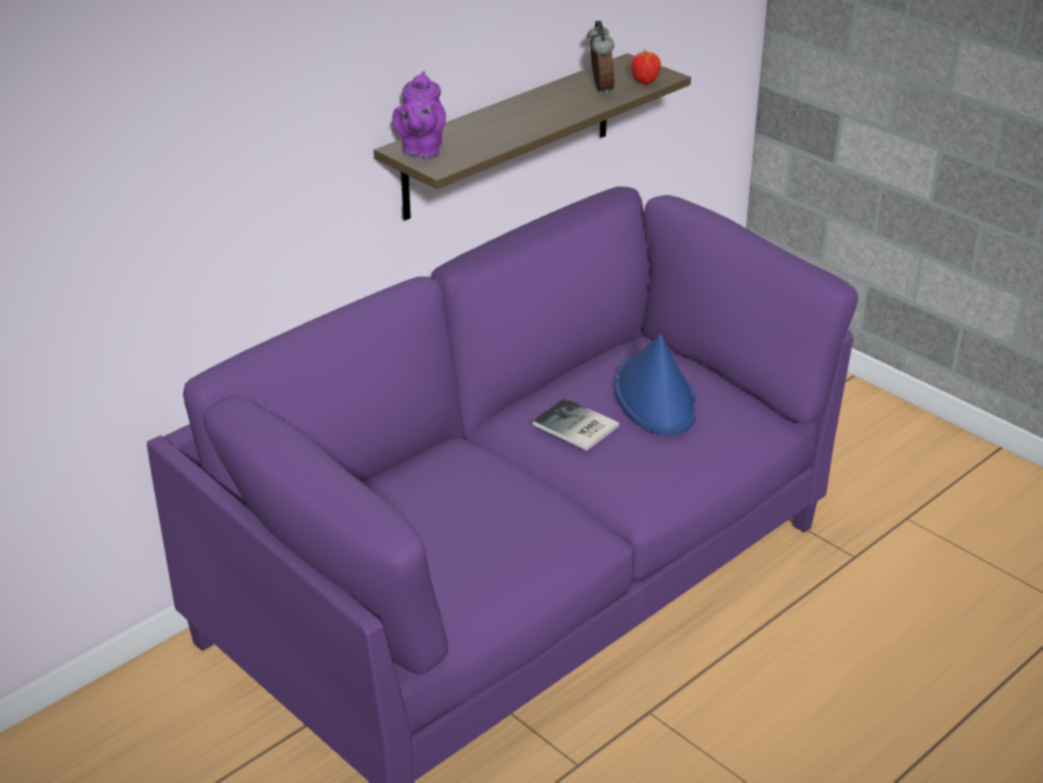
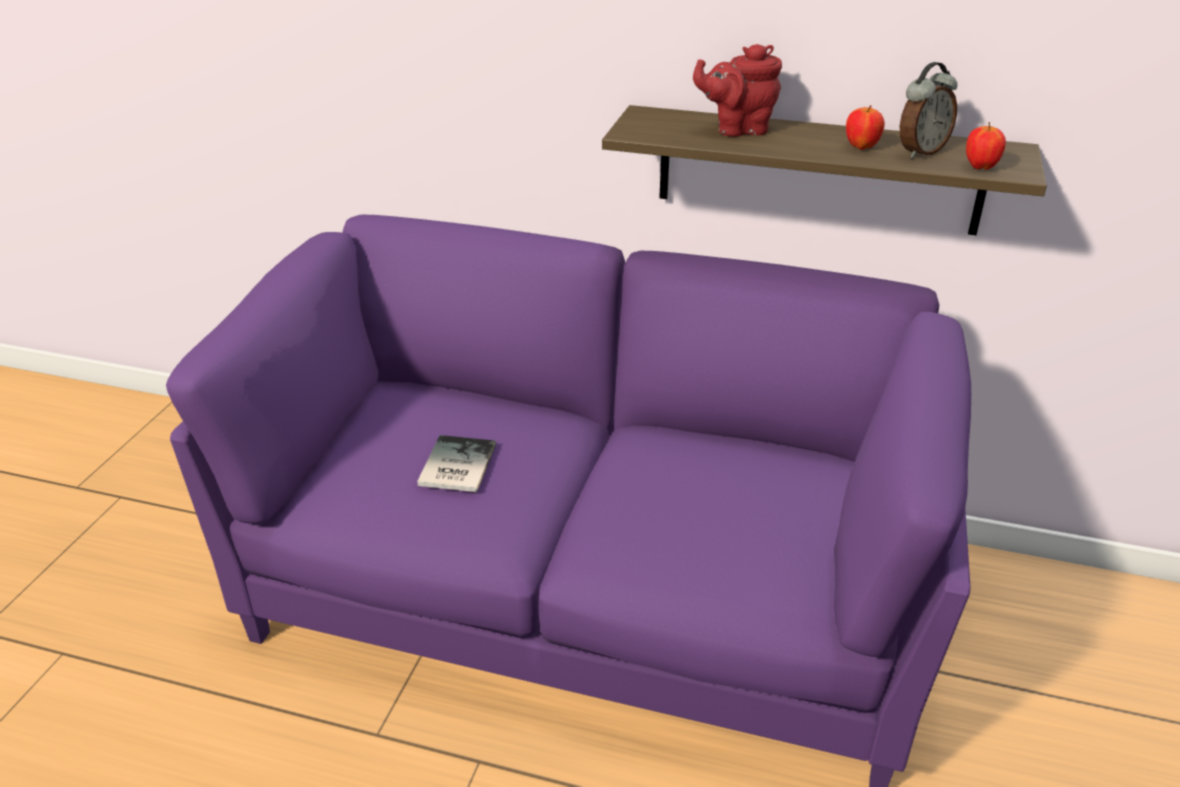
camera: 60 degrees right, 0 degrees up
(421, 150) = (652, 119): purple teapot -> none
(483, 128) = (737, 129): none -> red teapot
(569, 102) = (861, 147): none -> apple
(576, 427) = (646, 472): book -> book (454, 466)
(655, 397) = (749, 505): blue hat -> none

